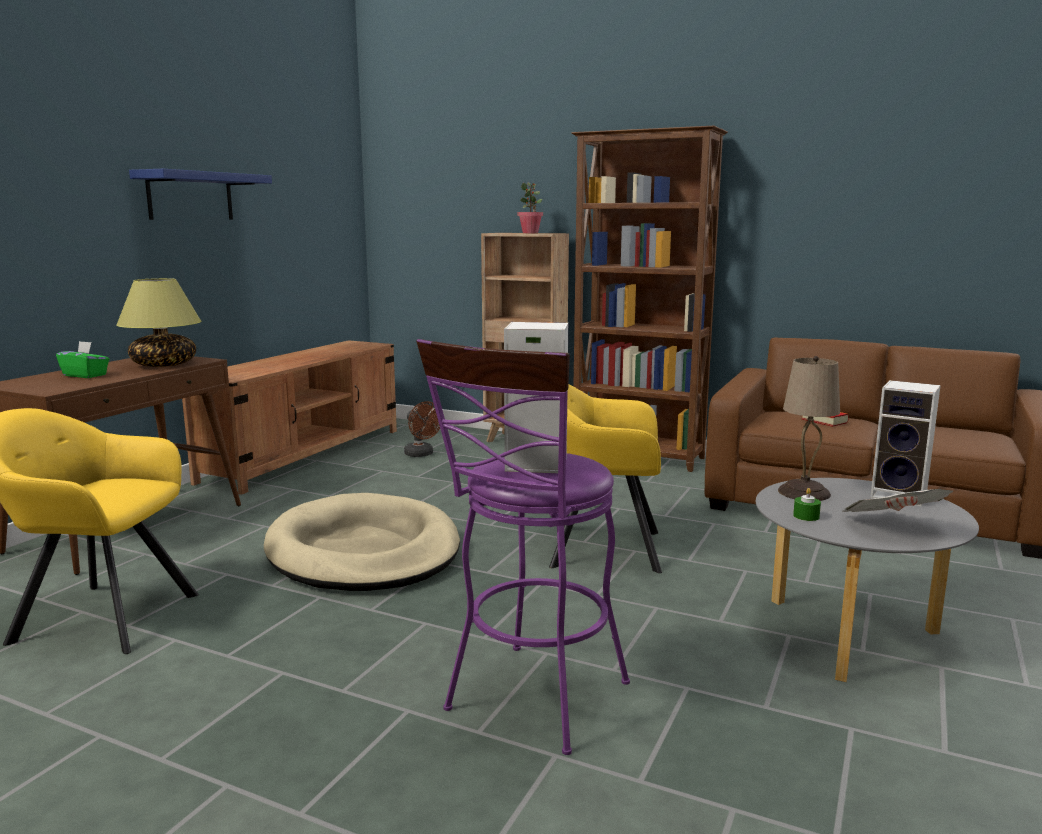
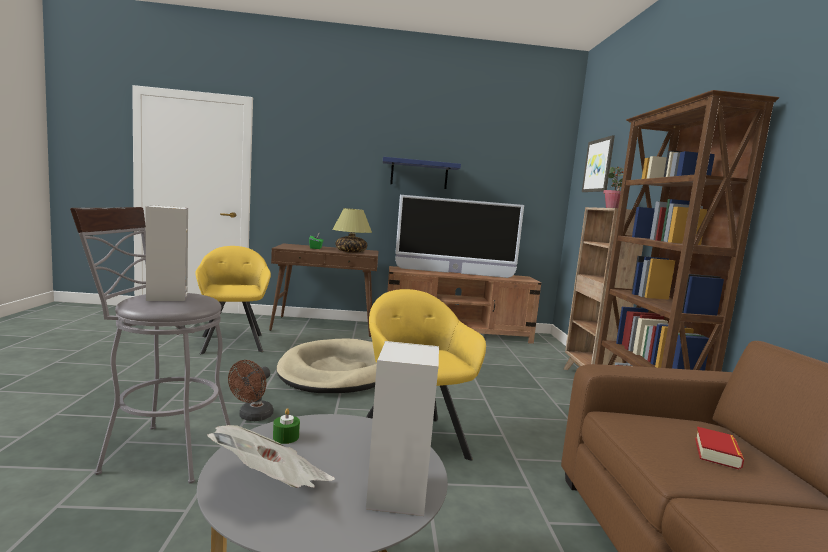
camera: 60 degrees right, 5 degrees down
(289, 360) = (454, 273): none -> television
(421, 454) = (505, 356): brown fan -> brown fan (252, 417)
(437, 172) = (598, 165): none -> picture
(531, 703) = (159, 451): purple stool -> grey stool
(803, 492) = (363, 434): beige table lamp -> none

